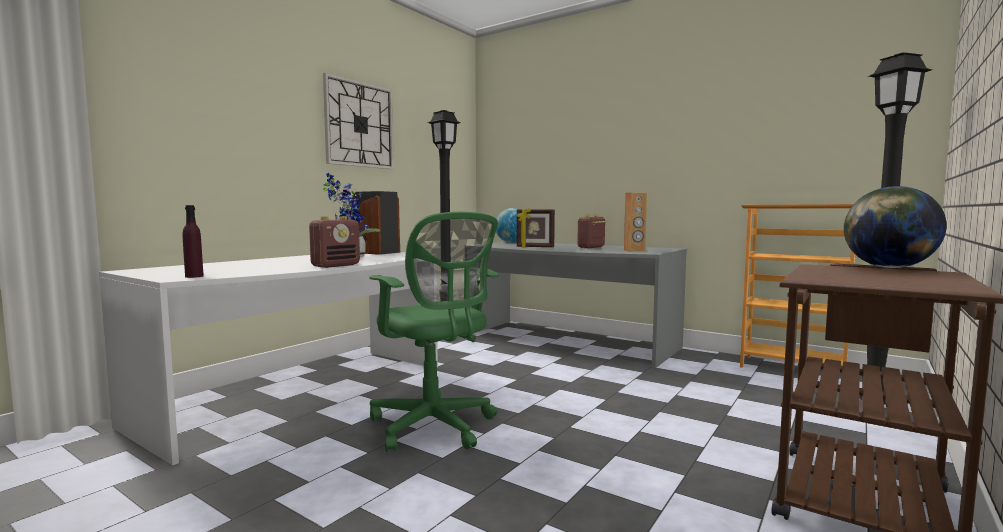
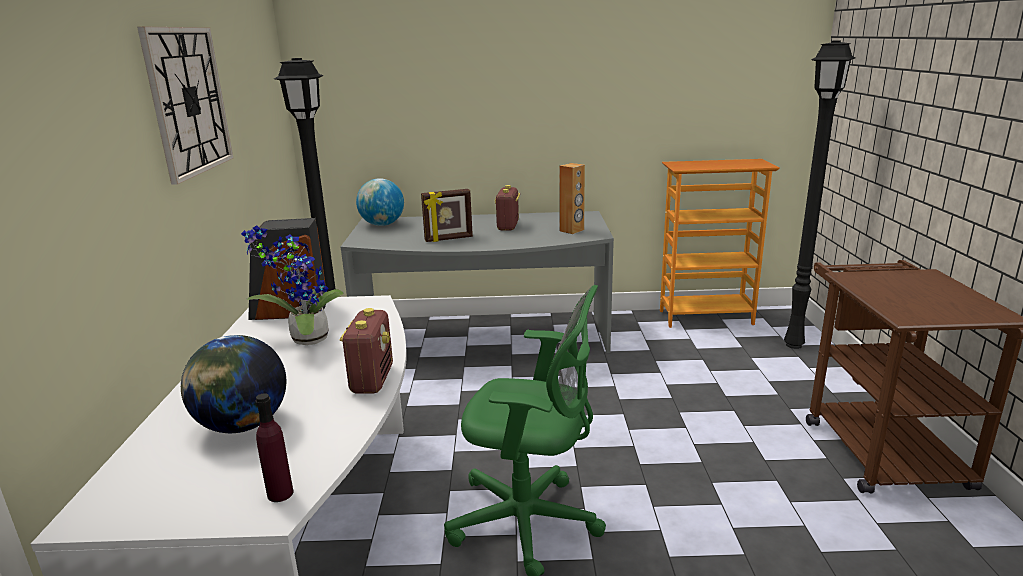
camera: 35 degrees left, 15 degrees up
(888, 267) = (894, 272): globe -> globe (242, 425)

